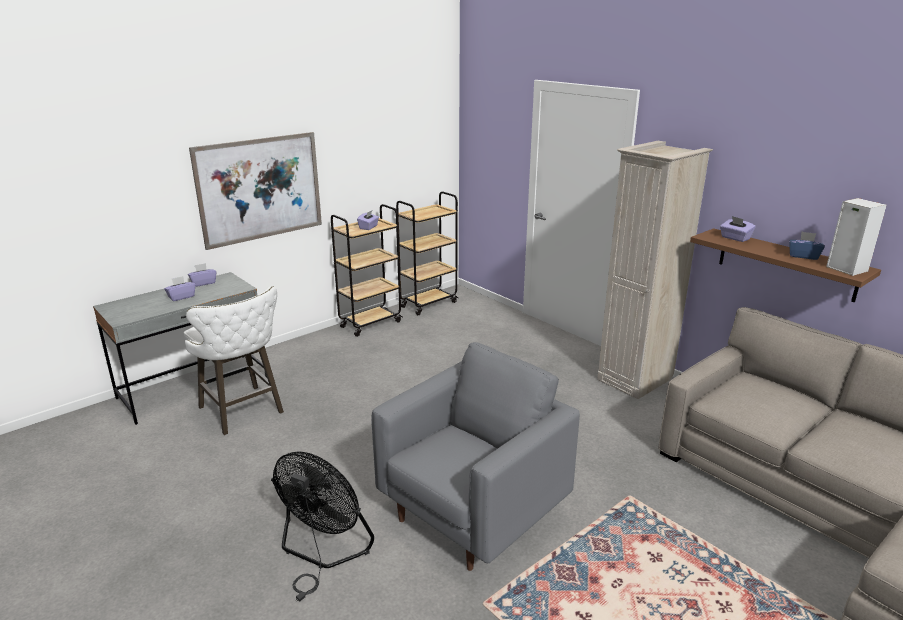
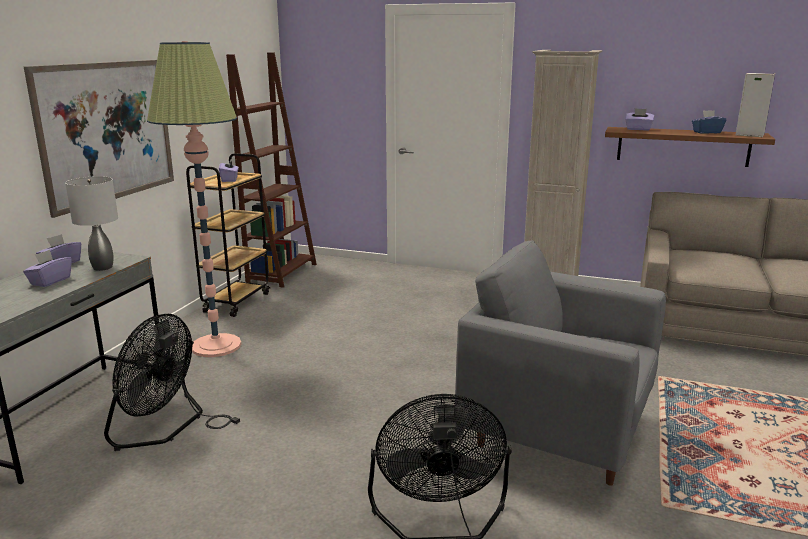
camera: 30 degrees left, 5 degrees down
(219, 292) = (102, 267): none -> grey table lamp
(242, 411) = (174, 423): white stool -> black fan
(322, 358) = (216, 346): none -> floor lamp
(429, 304) = (281, 273): brown cart -> brown bookcase
(473, 514) = (556, 434): grey armchair -> grey armchair turned 75 degrees counterclockwise

